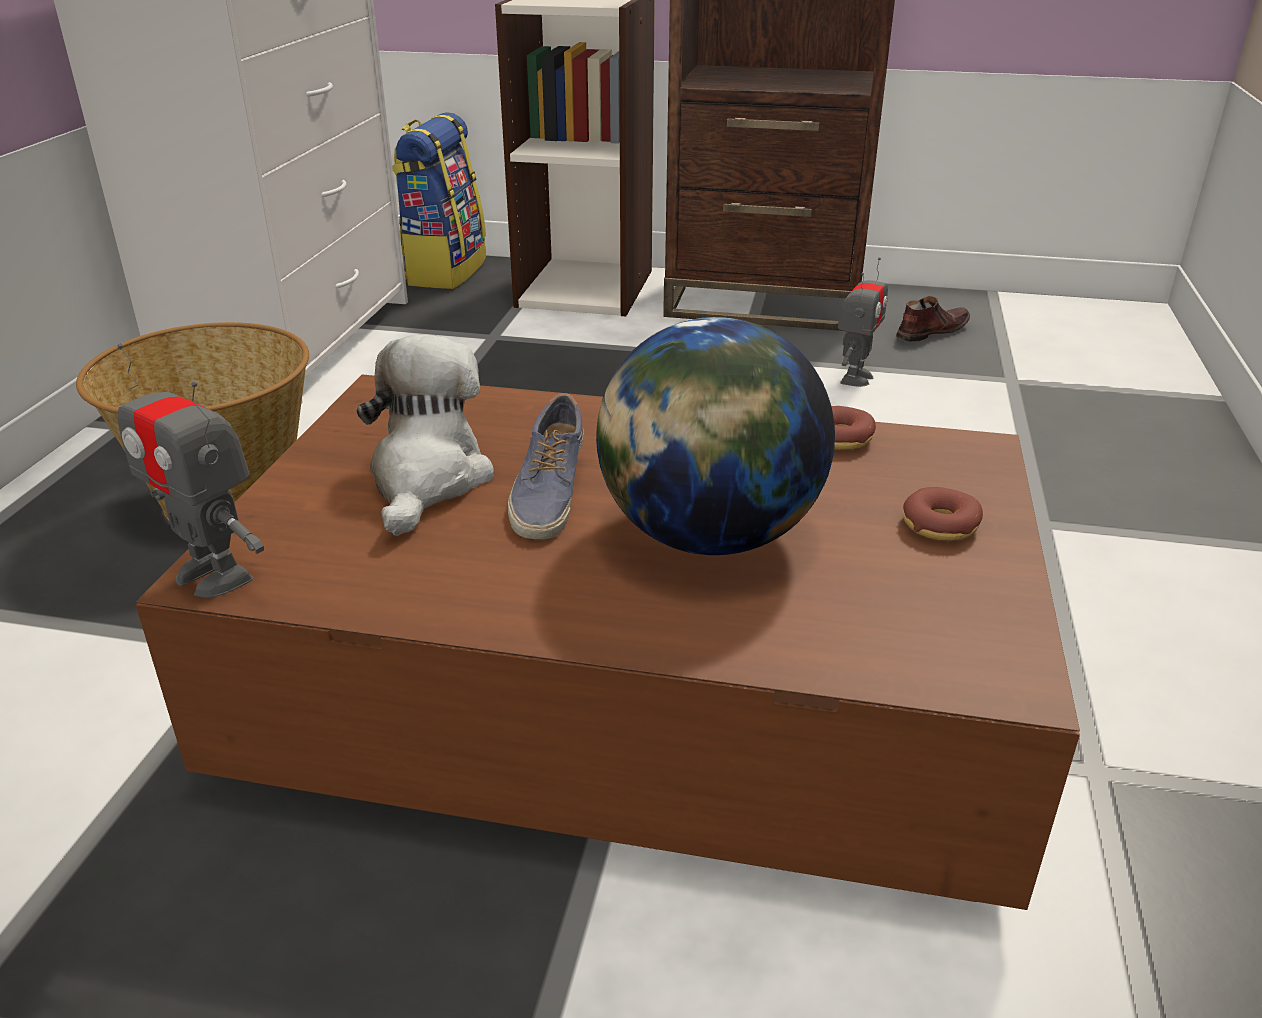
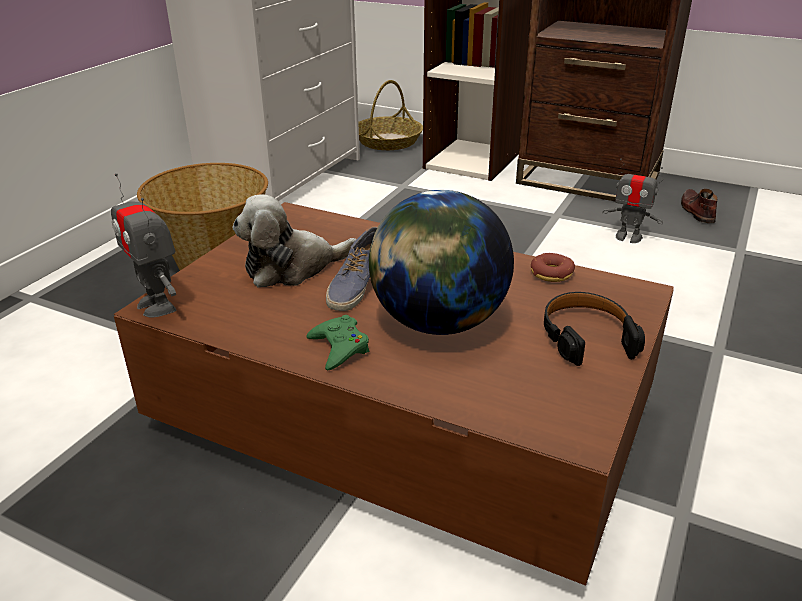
camera: 15 degrees right, 0 degrees up
(427, 479) = (292, 268): plush toy -> plush toy turned 135 degrees counterclockwise
(443, 271) = (388, 141): backpack -> basket
(570, 600) = (339, 348): none -> green game controller
(855, 378) = (628, 237): toy robot -> toy robot turned 75 degrees clockwise
(931, 331) = (696, 211): brown shoe -> brown shoe turned 75 degrees counterclockwise
(939, 525) = (586, 336): donut -> black headphones

